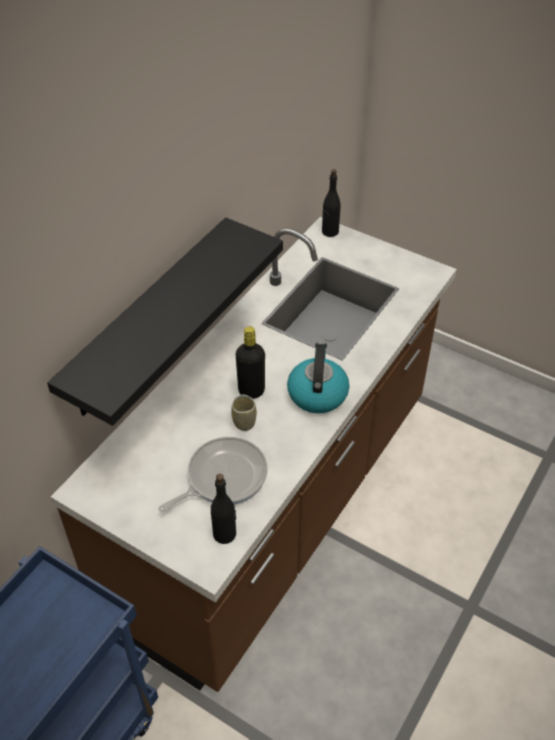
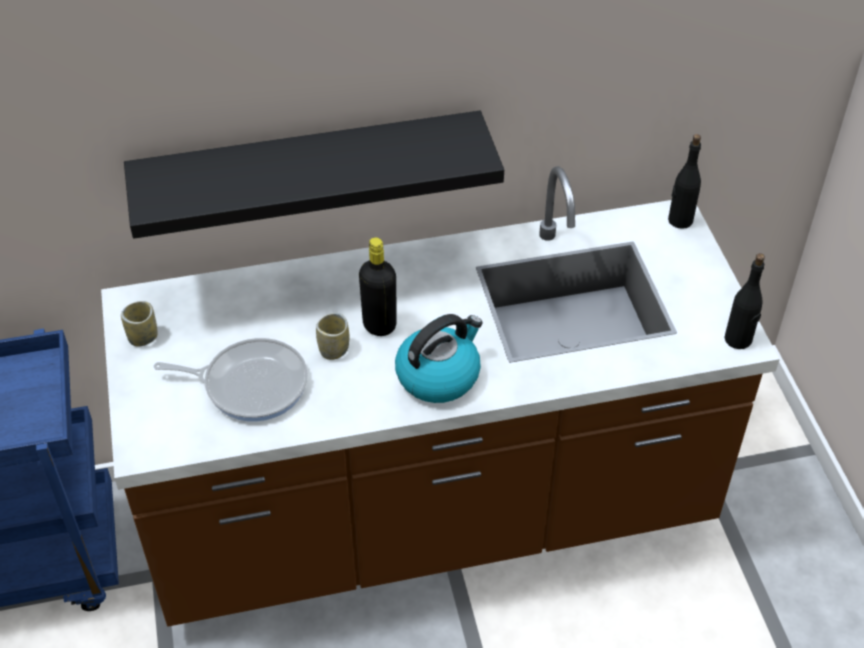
camera: 45 degrees right, 0 degrees up
(119, 502) = (143, 337): none -> cup
(225, 534) = (187, 435): black bottle -> black bottle (738, 339)

